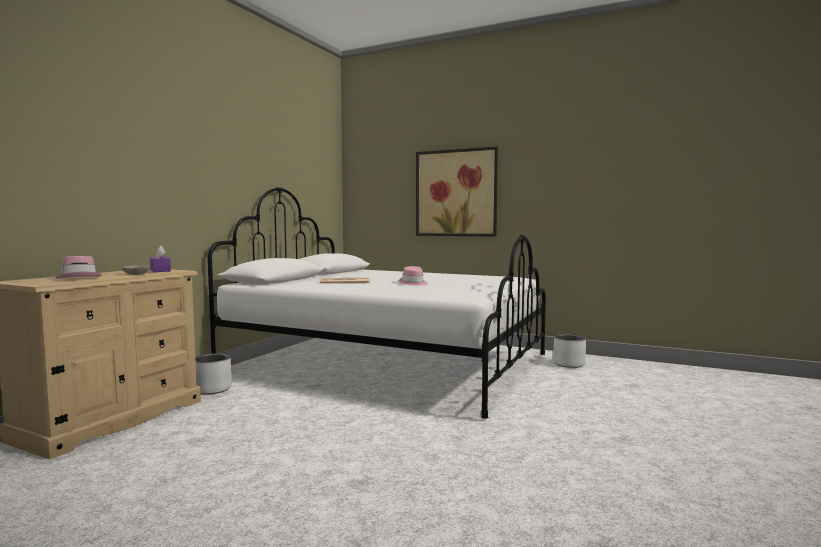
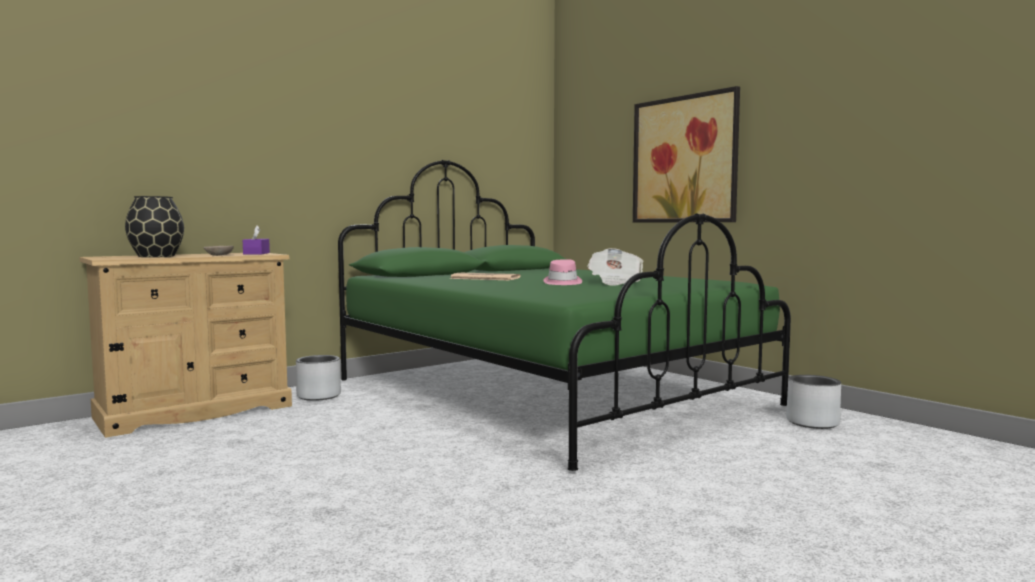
camera: 25 degrees right, 0 degrees up
(79, 278) = (157, 256): pink hat -> black vase
(388, 363) = (546, 392): white bed -> green bed
(446, 281) = (615, 283): none -> newspaper

